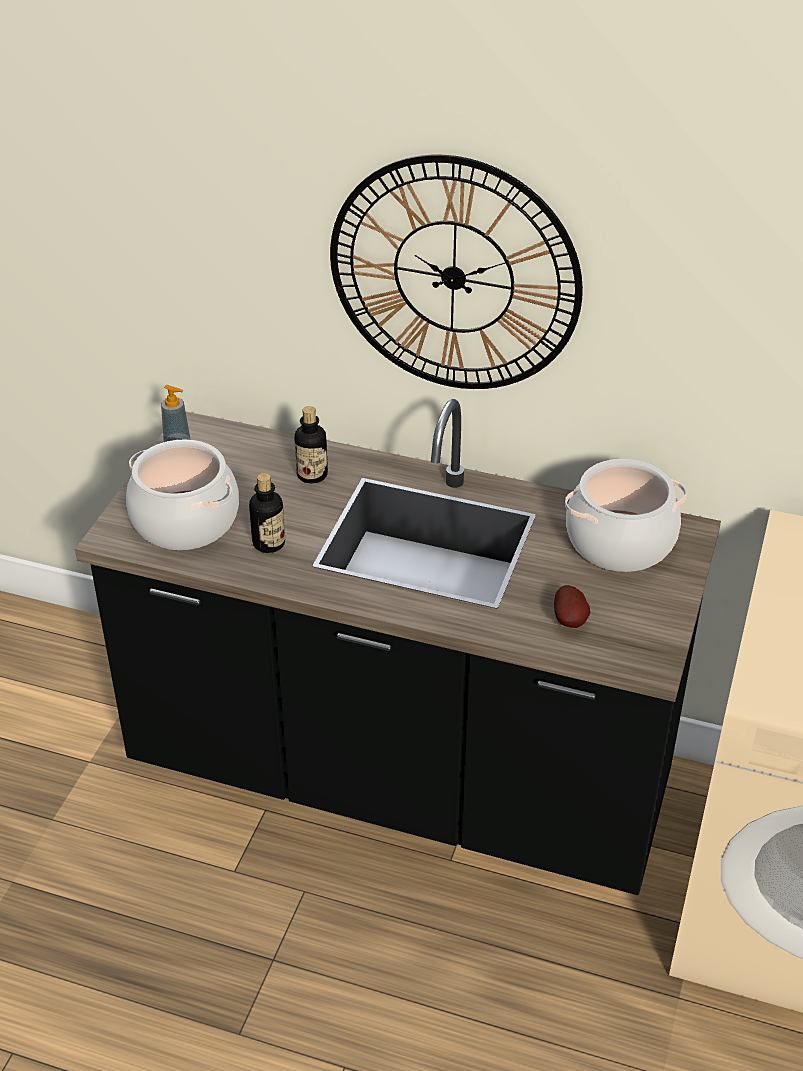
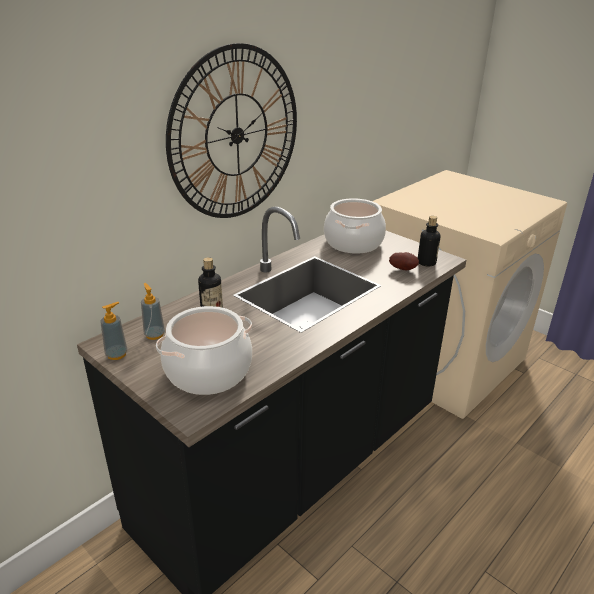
camera: 65 degrees left, 10 degrees down
(230, 454) = (154, 334): none -> soap dispenser
(269, 543) = (264, 342): bottle -> bottle (426, 262)

